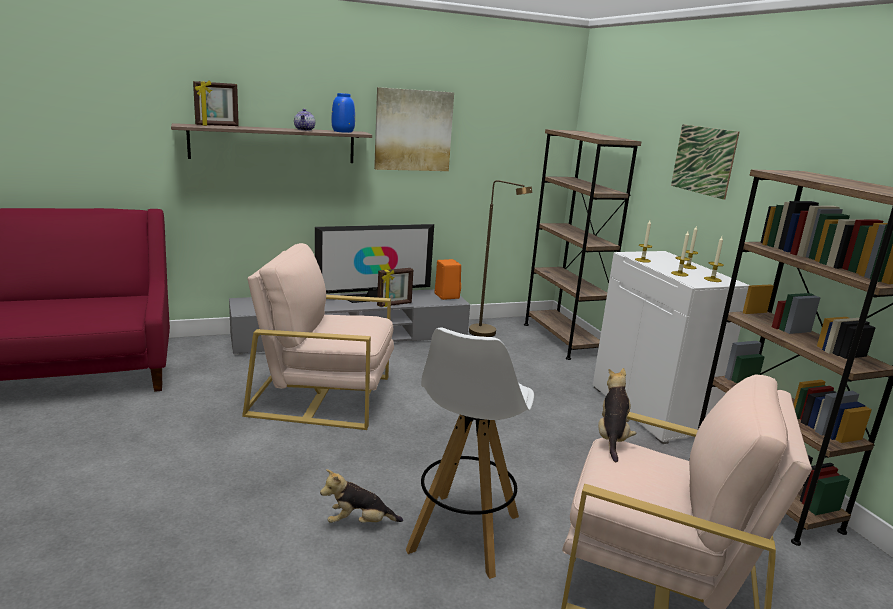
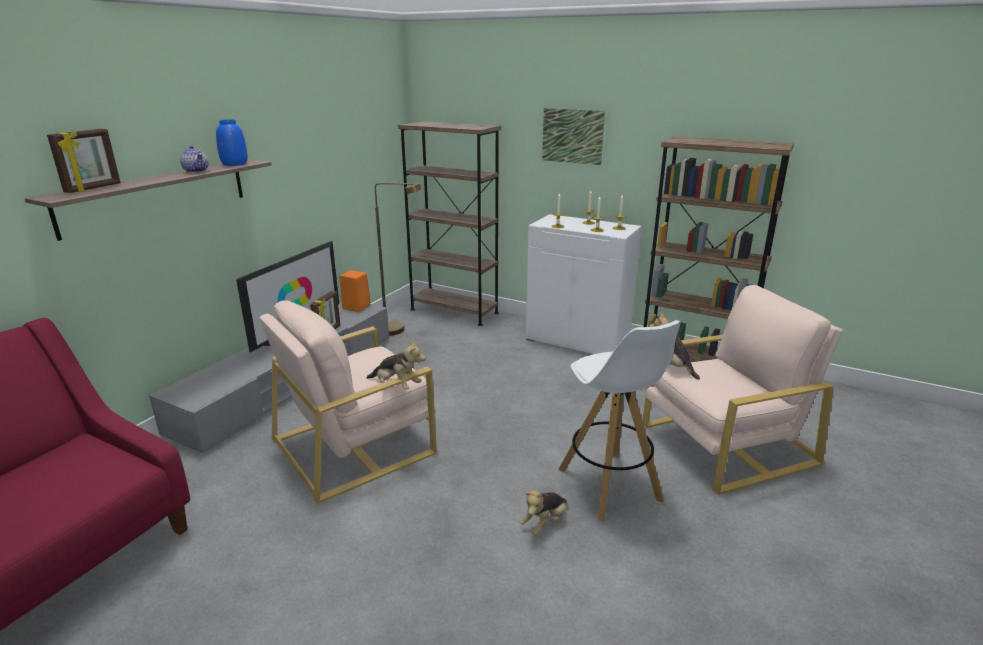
camera: 40 degrees left, 5 degrees up
(342, 344) = (396, 385): none -> plush toy
(413, 130) = (289, 148): picture -> none

